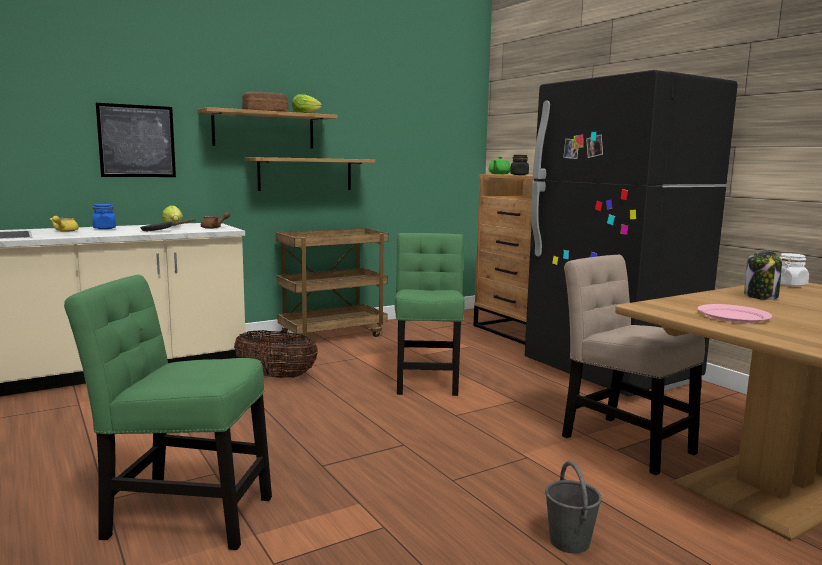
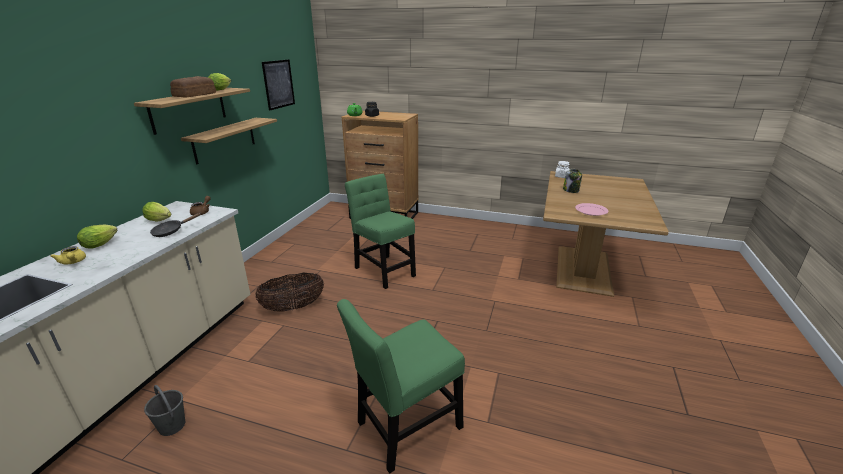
camera: 40 degrees left, 15 degrees up
(104, 228) = (102, 244): blue jar -> lettuce
(137, 141) = (89, 148): picture -> picture (278, 84)
(333, 335) = (274, 257): brown cart -> none
(569, 542) = (564, 337): grey bucket -> grey bucket (172, 426)
(610, 373) = (458, 231): black fridge -> none
(622, 441) = (515, 273): beige chair -> none

